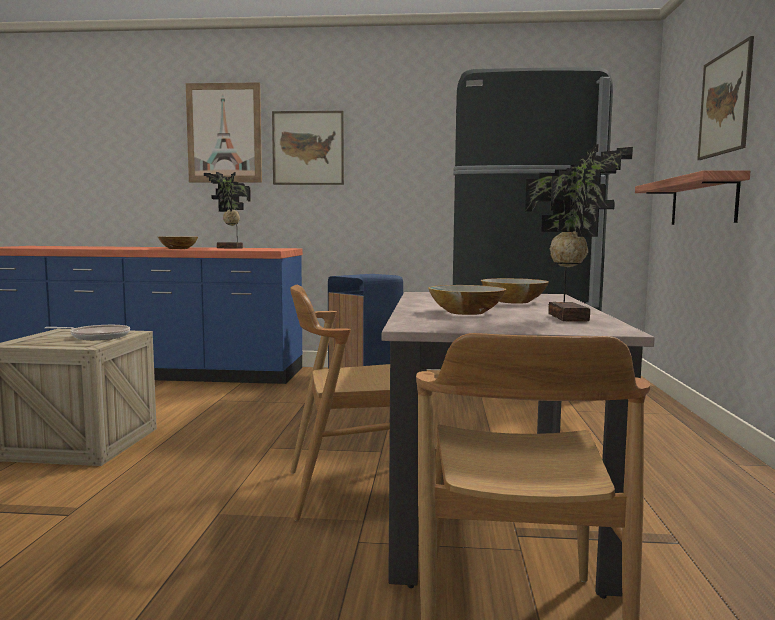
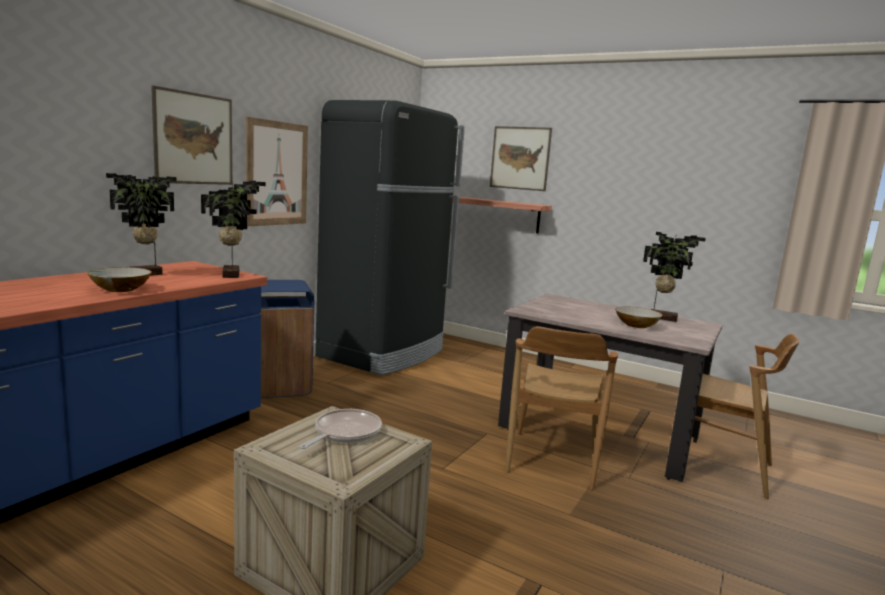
camera: 65 degrees left, 5 degrees up
(224, 133) = (84, 105): picture -> picture (277, 174)
(267, 249) = (233, 275): none -> potted plant
(513, 301) = (586, 309): bowl -> none

